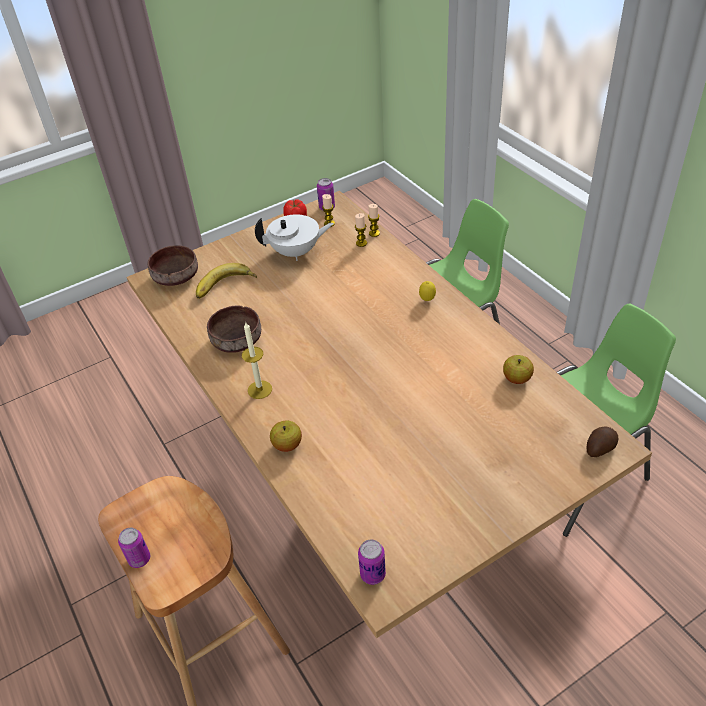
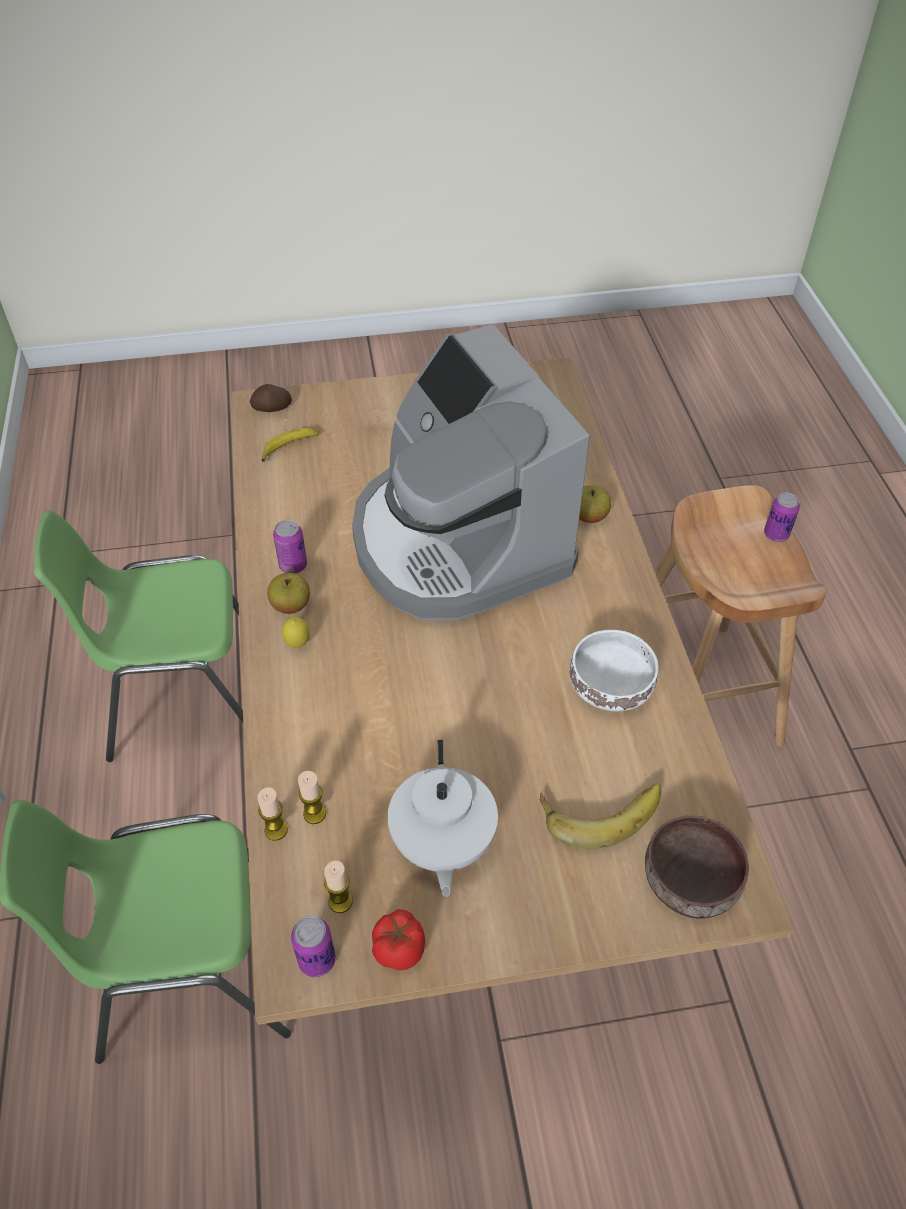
camera: 160 degrees left, 5 degrees up
(235, 341) = (612, 685): brown bowl -> white bowl
(260, 389) = (600, 595): candle -> none
(296, 252) = (442, 844): white teapot -> white teapot turned 105 degrees counterclockwise
(373, 390) = (457, 542): none -> coffee machine
(373, 574) = (553, 388): can -> can (293, 565)
(517, 378) = (283, 496): apple -> apple (291, 605)
(550, 418) = (289, 447): none -> banana

